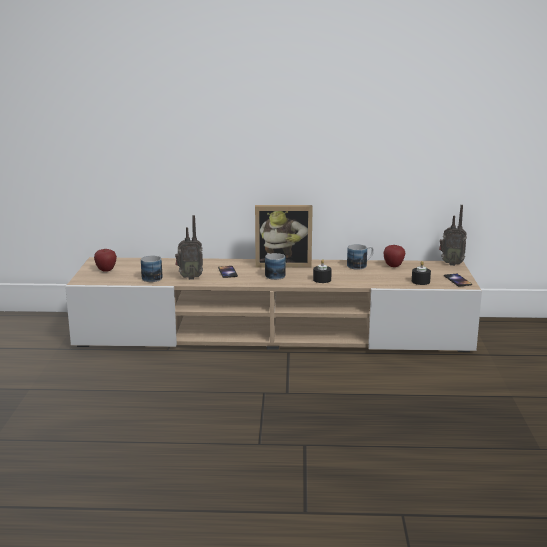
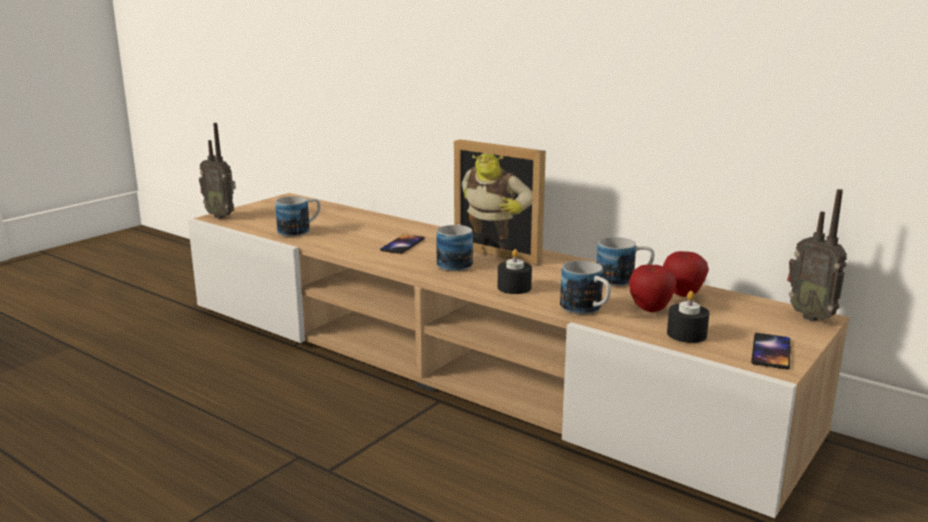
camera: 35 degrees right, 0 degrees up
(106, 270) = (268, 211): apple -> apple (650, 309)
(189, 277) = (339, 241): radio -> radio (221, 216)
(368, 281) = (587, 310): none -> mug

